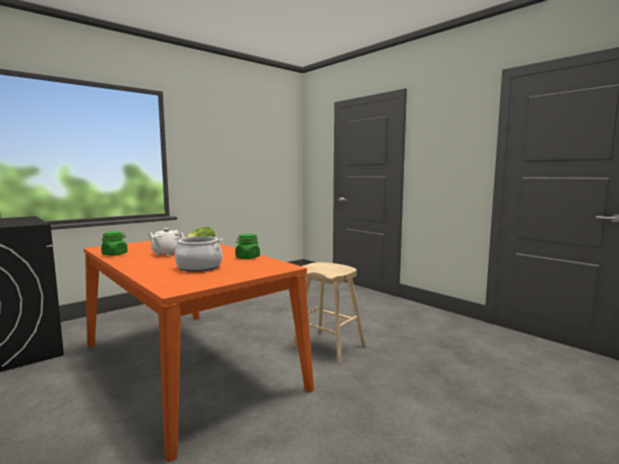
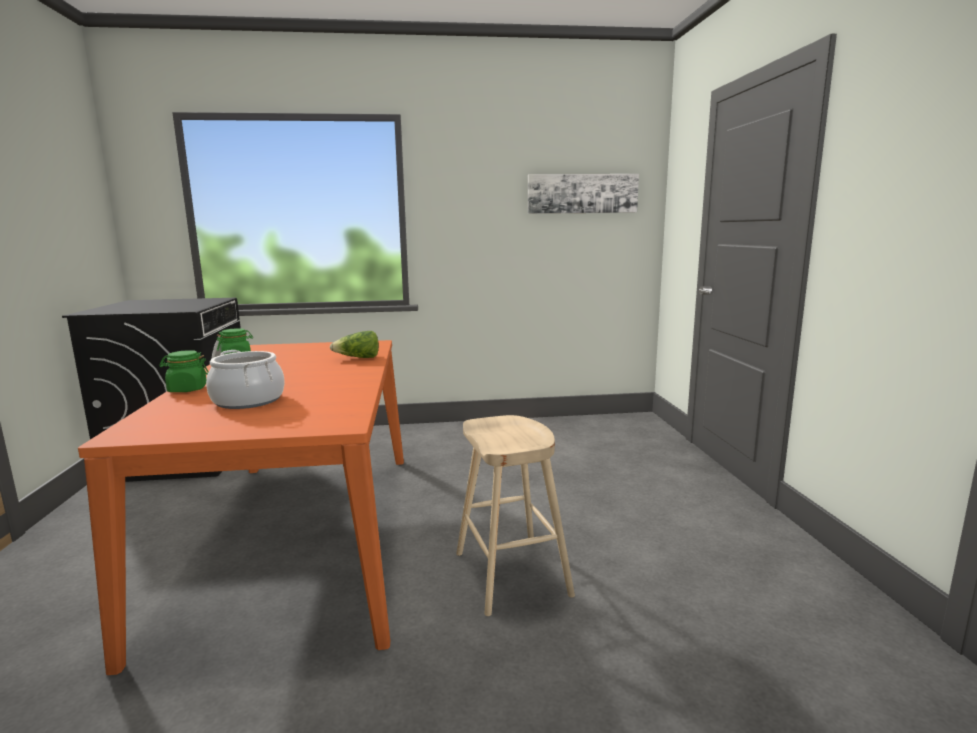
camera: 35 degrees right, 5 degrees up
(167, 253) = (284, 368): white teapot -> none
(247, 257) = (346, 393): green jar -> green jar (187, 389)
(265, 148) = (582, 193): none -> picture

